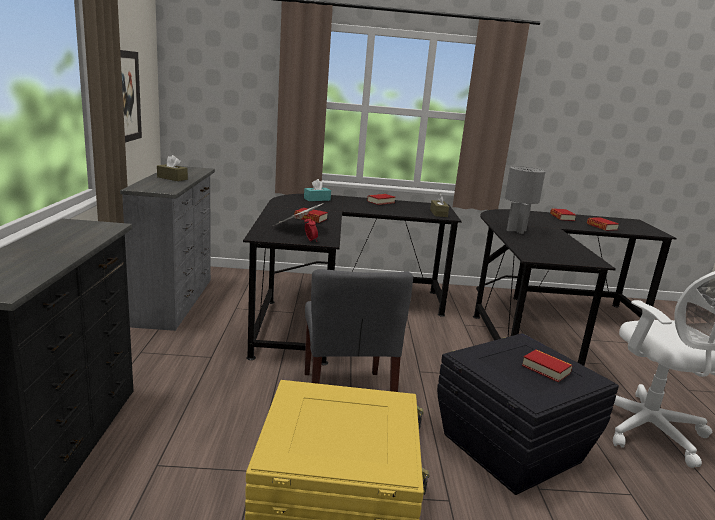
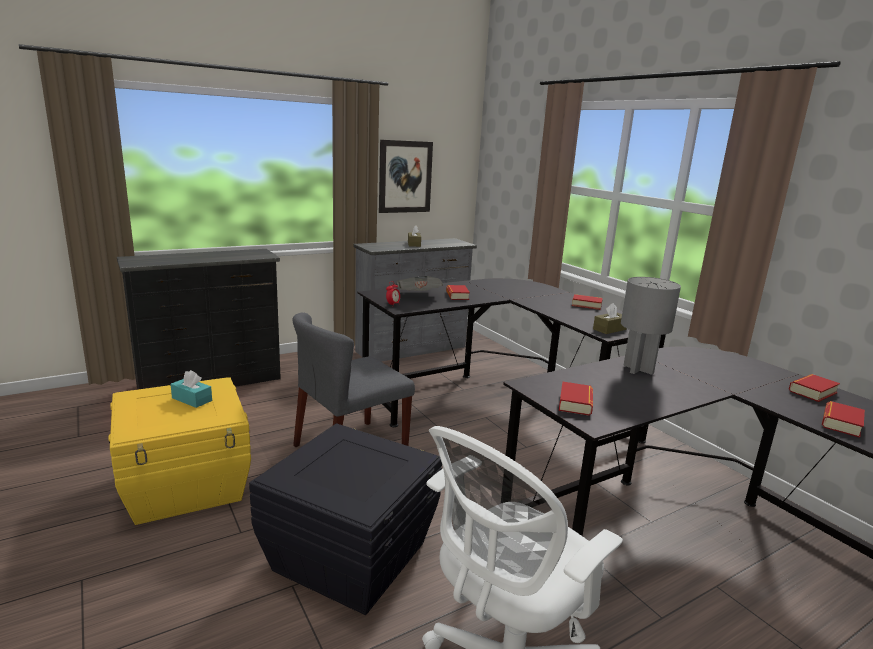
camera: 60 degrees right, 0 degrees up
(317, 199) = (527, 287): turquoise tissue box -> turquoise tissue box (192, 399)
(546, 369) = (356, 477): book -> book (575, 403)

